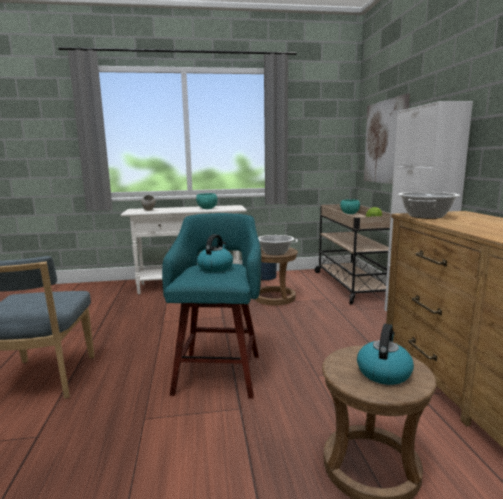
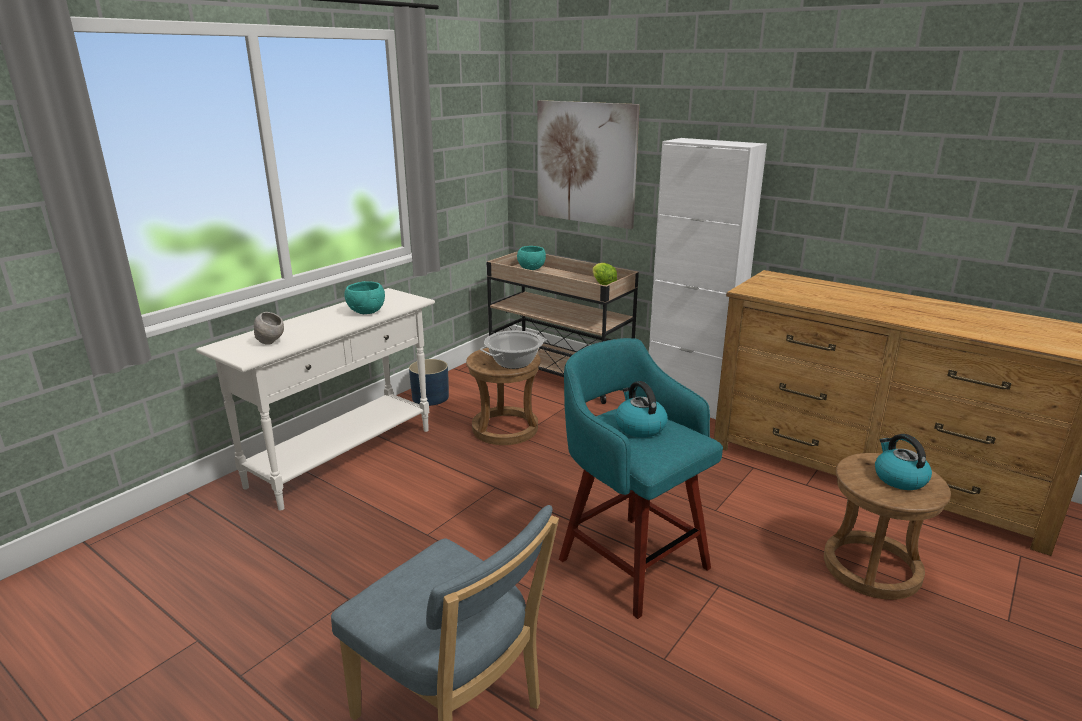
camera: 45 degrees left, 10 degrees up
(426, 216) = (769, 292): cooking pot -> none

